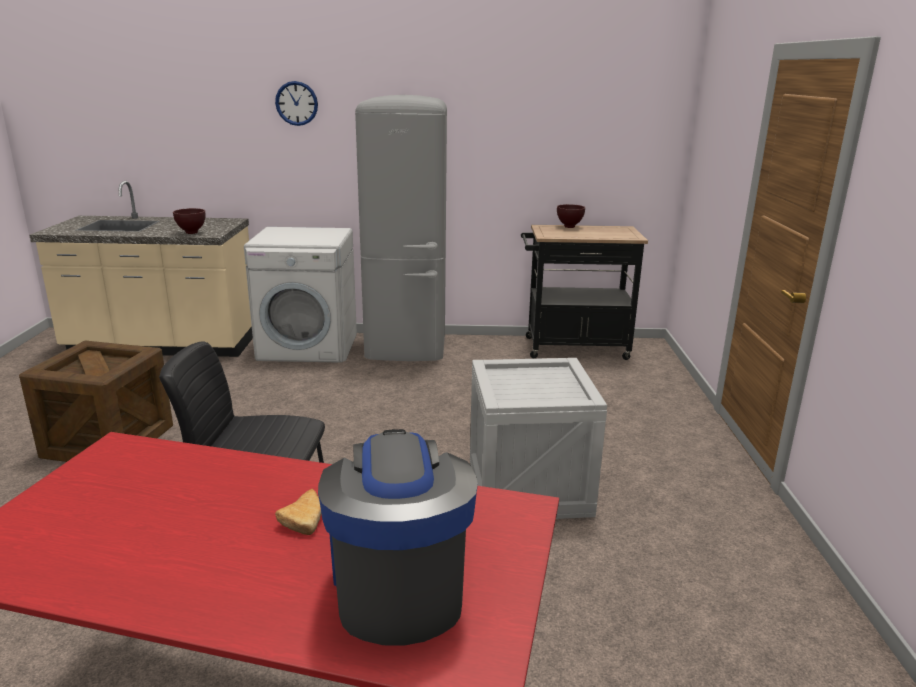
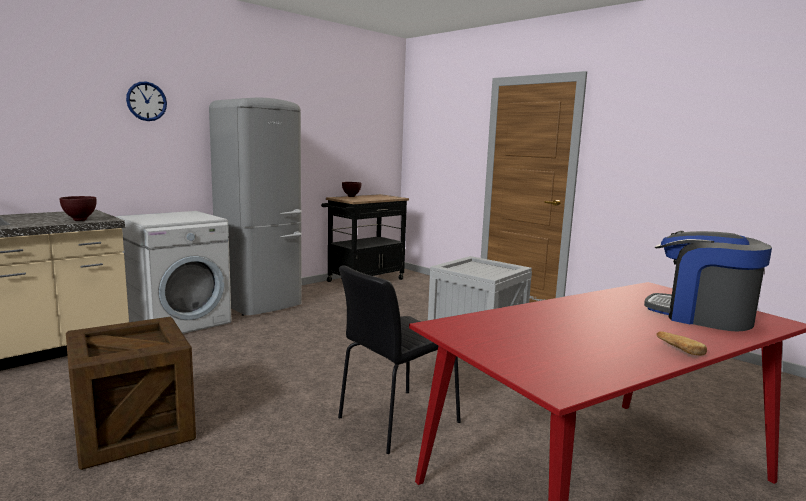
camera: 45 degrees left, 10 degrees down
(306, 518) = (613, 314): bread -> bread (678, 350)

